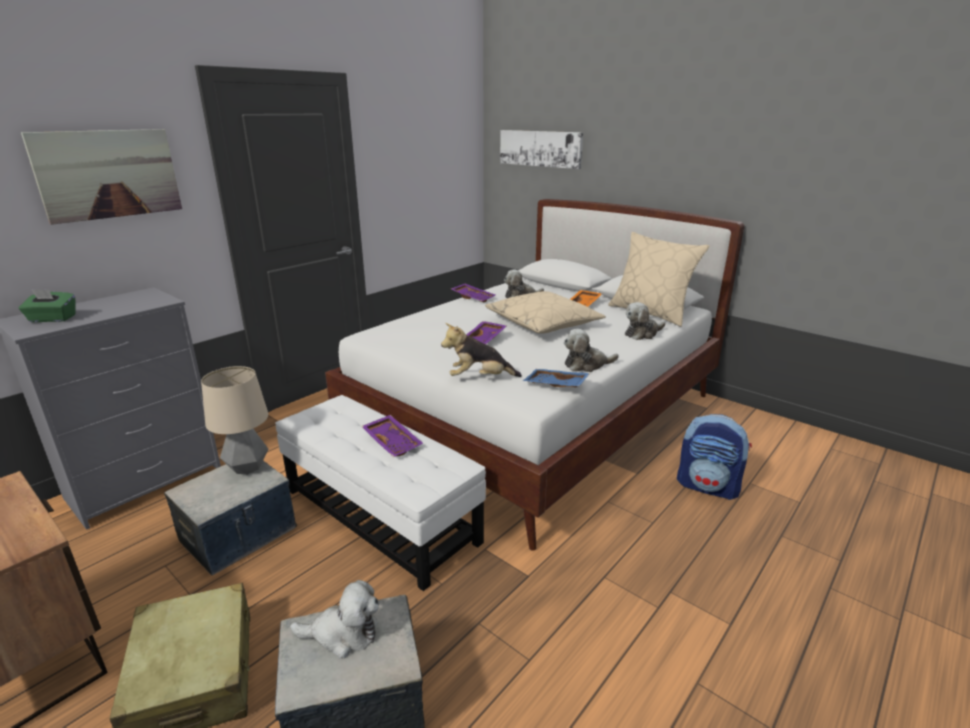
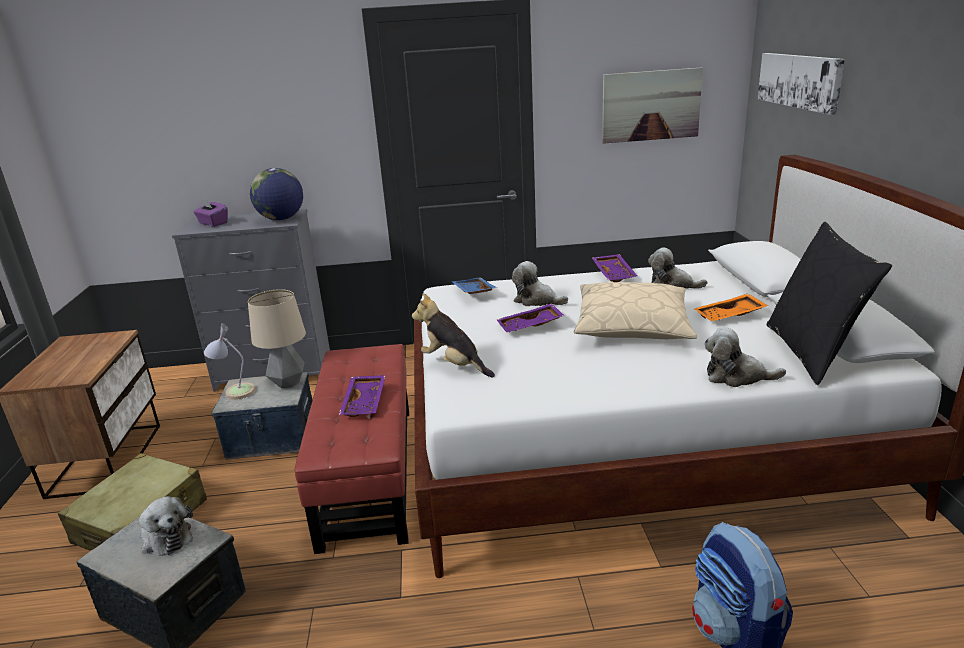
camera: 45 degrees right, 0 degrees up
(52, 319) = (213, 223): green tissue box -> purple tissue box
(109, 174) = (281, 109): picture -> picture (651, 105)
(148, 300) = (281, 219): none -> globe
(194, 498) = (234, 391): none -> table lamp
(381, 515) = (369, 472): white ottoman -> red ottoman
(555, 385) = (505, 400): blue tray -> blue tray (473, 292)
(586, 365) = (584, 390): plush toy -> plush toy (536, 300)
(651, 313) = (812, 352): beige pillow -> black pillow

